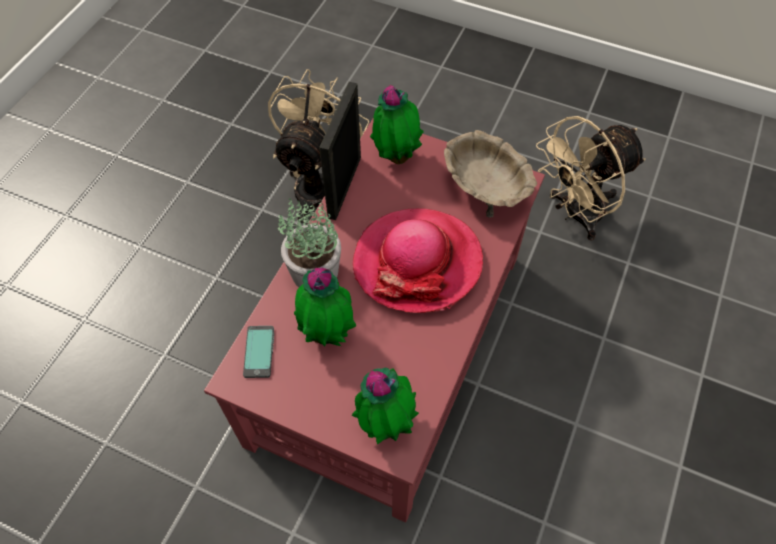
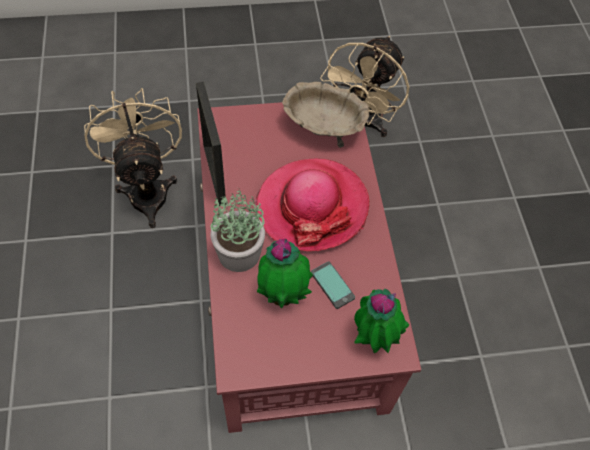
camera: 35 degrees left, 0 degrees up
(259, 352) = (240, 338): phone -> phone (332, 285)
(396, 156) = (238, 132): potted plant -> none

